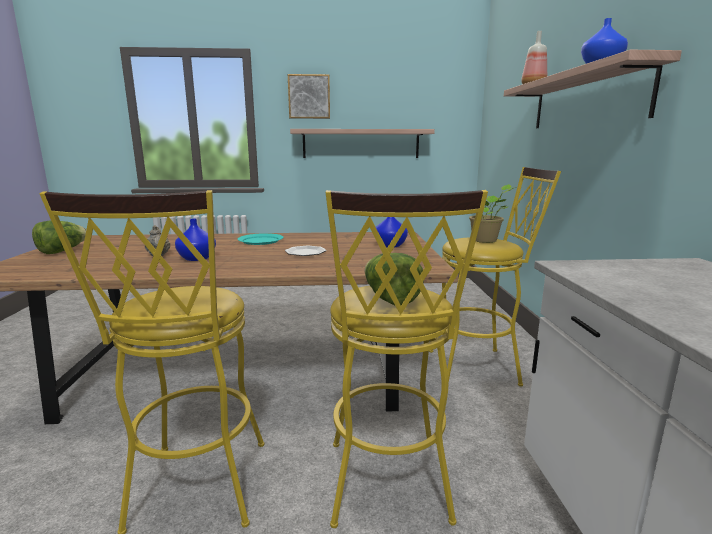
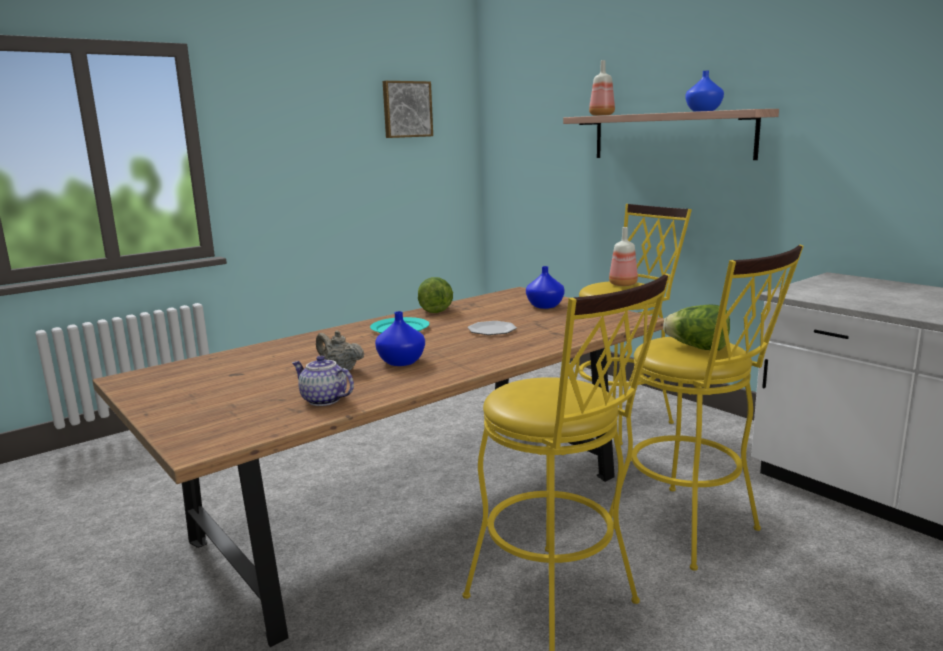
camera: 35 degrees left, 0 degrees up
(62, 251) = (183, 398): lettuce -> lettuce (435, 309)
(95, 268) = (323, 400): none -> teapot
(309, 97) = (279, 115): picture -> picture (406, 109)
(361, 144) = (352, 178): shelf -> none
(486, 241) = (622, 284): potted plant -> bottle

